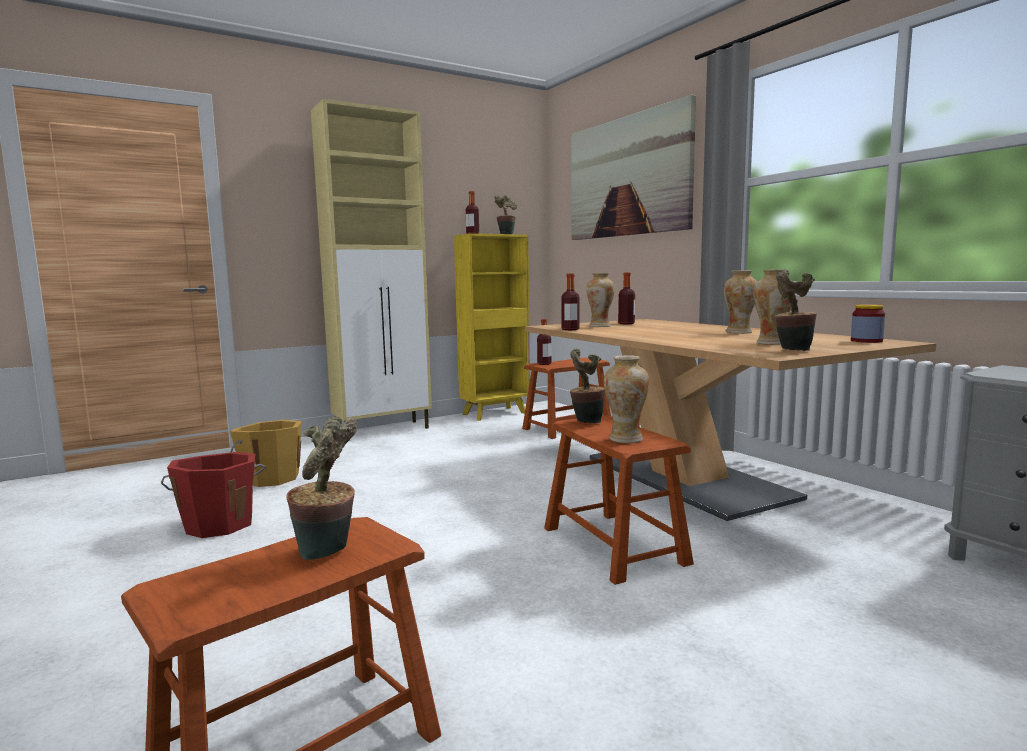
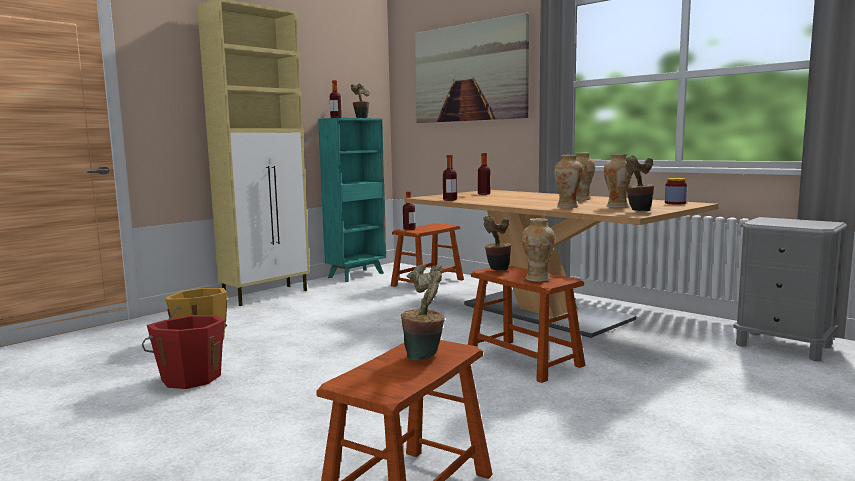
camera: 15 degrees left, 0 degrees up
(496, 413) = (357, 275): yellow bookcase -> turquoise bookcase
(600, 326) = (468, 197): vase -> vase (567, 207)

